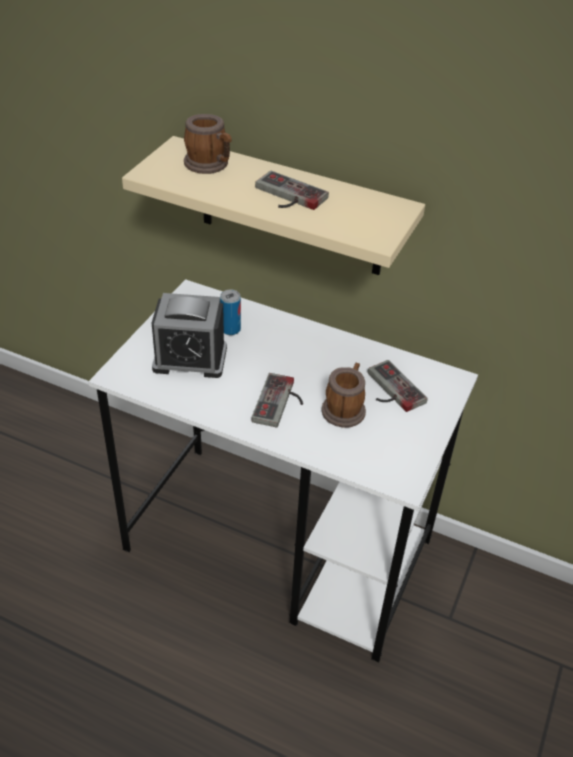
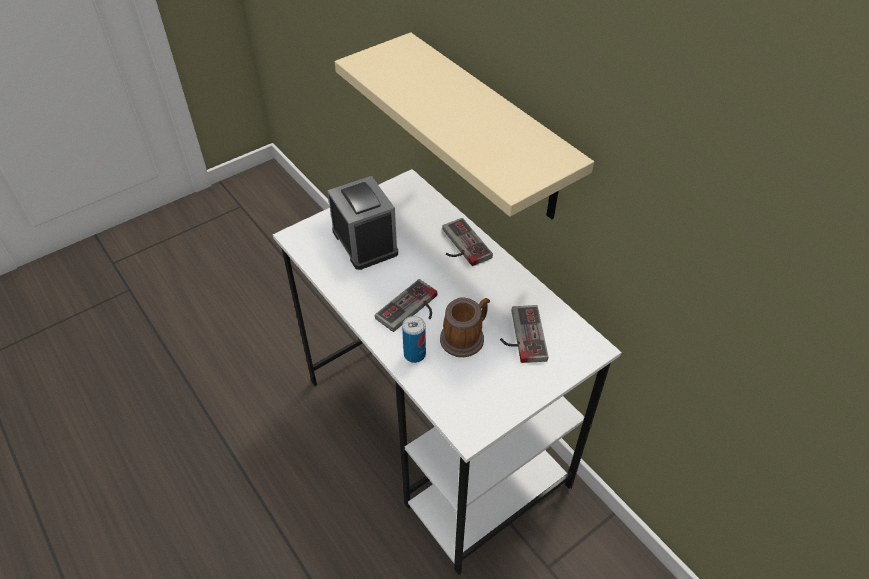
camera: 30 degrees right, 5 degrees up
(190, 358) = (365, 242): alarm clock -> alarm clock turned 150 degrees counterclockwise
(210, 165) = (418, 68): mug -> none
(230, 329) = (417, 227): can -> can (414, 354)
(286, 196) = (461, 116): game controller -> game controller (460, 246)

